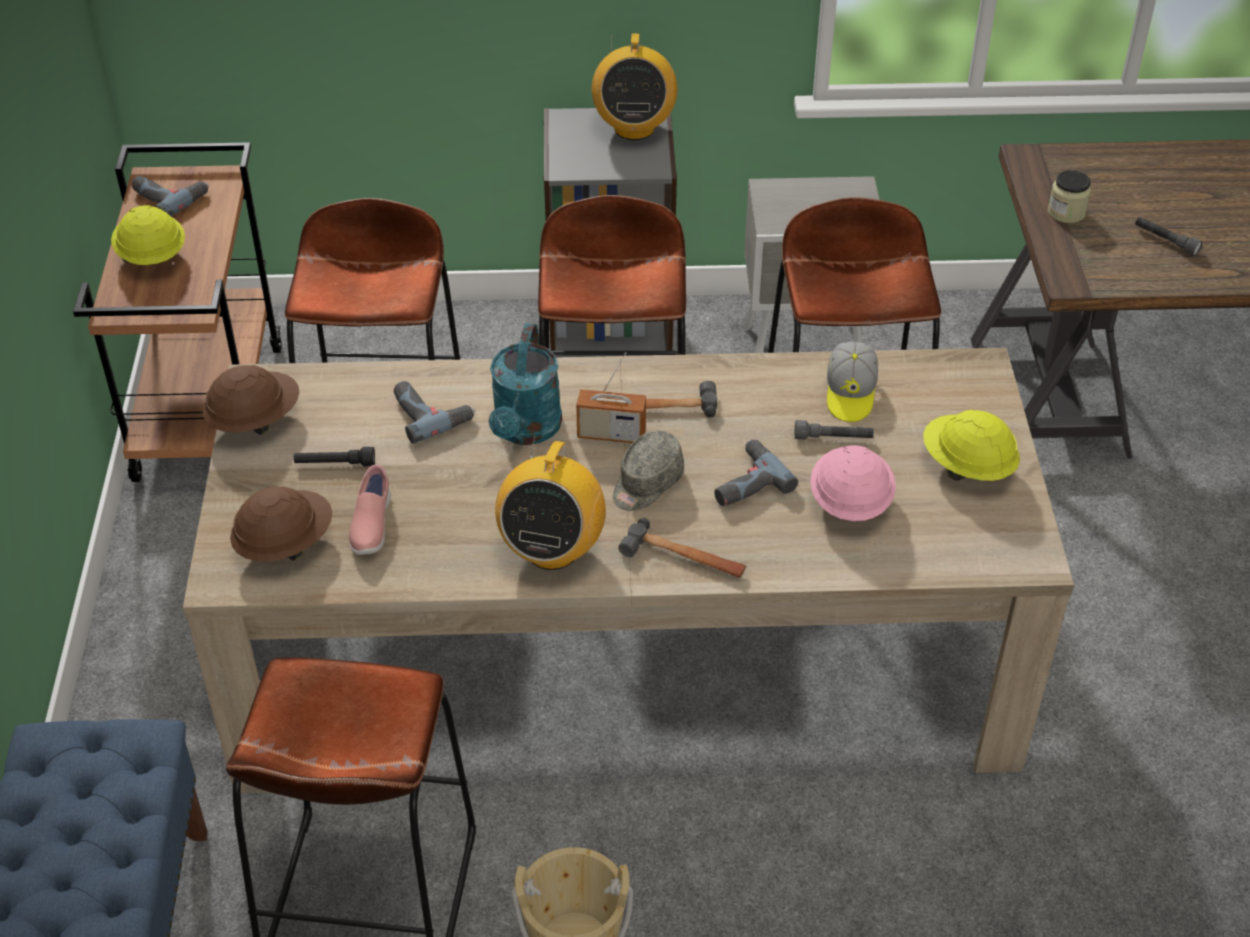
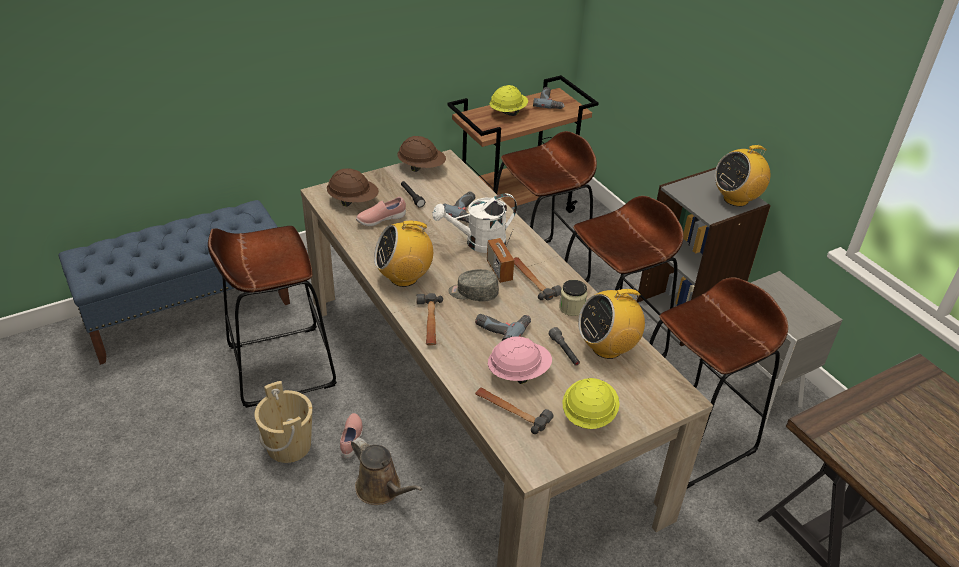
camera: 60 degrees right, 5 degrees down
(525, 431) = (478, 243): turquoise watering can -> white watering can
(614, 850) = (352, 440): none -> pink shoe
(740, 846) = (381, 489): none -> brown watering can
(850, 393) = (607, 347): cap -> radio
(920, 539) = (511, 411): none -> hammer
(1066, 212) = (886, 403): jar -> jar (571, 308)
(1165, 241) = (915, 464): grey flashlight -> none

